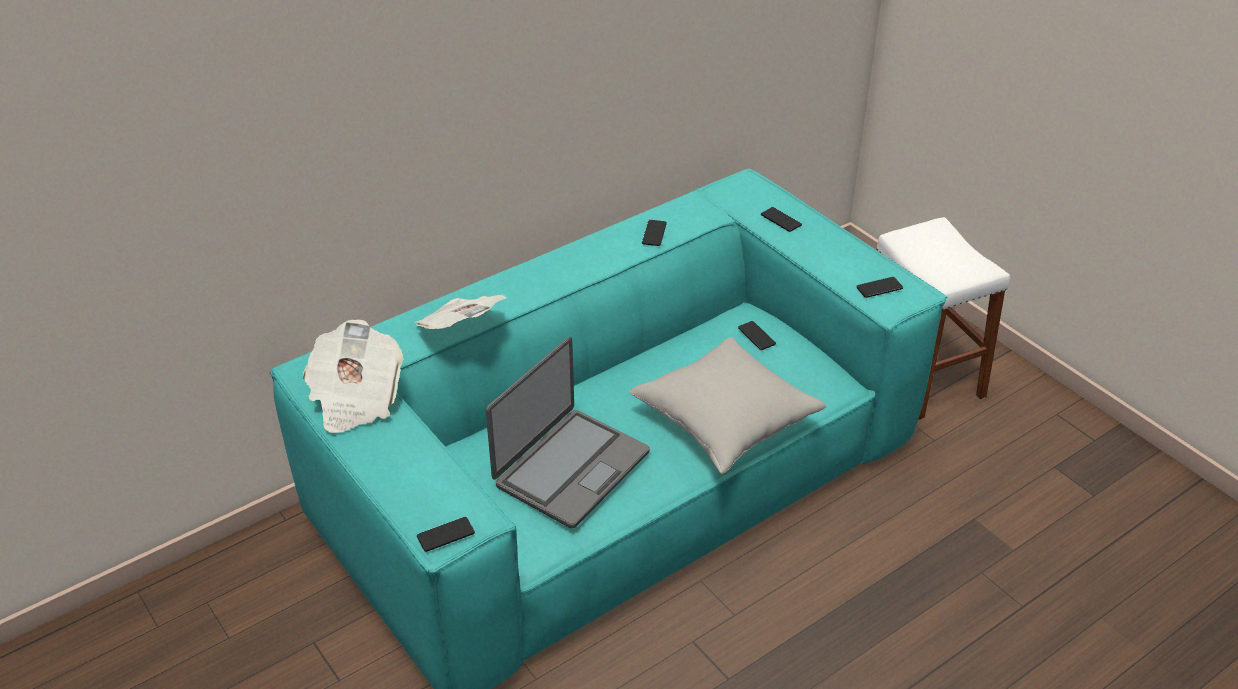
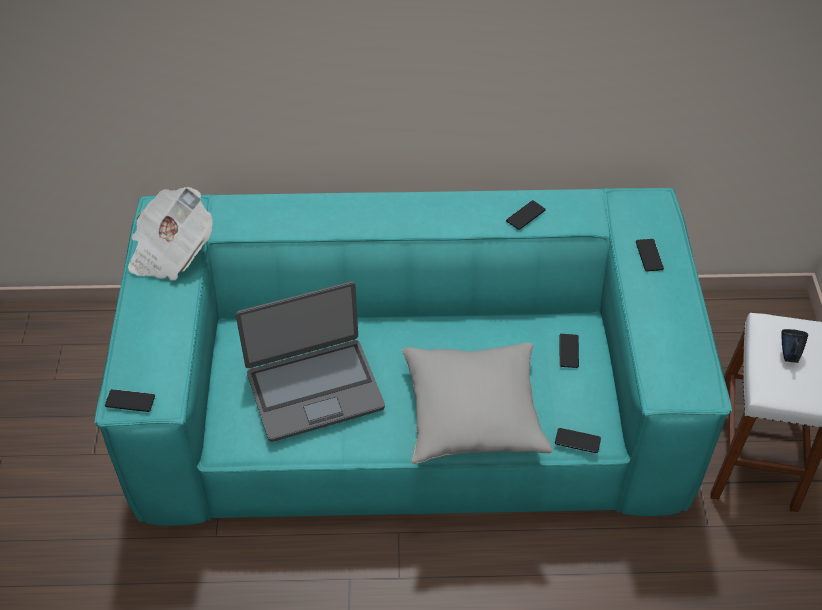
camera: 35 degrees right, 10 degrees up
(462, 330) = (295, 231): newspaper -> none
(879, 288) = (674, 369): phone -> phone (577, 441)
(936, 250) = (788, 355): none -> blue mug

